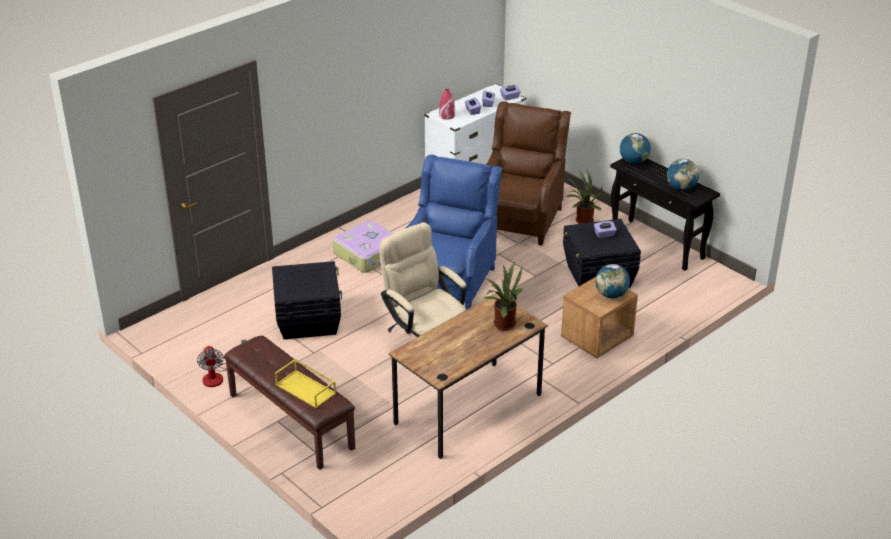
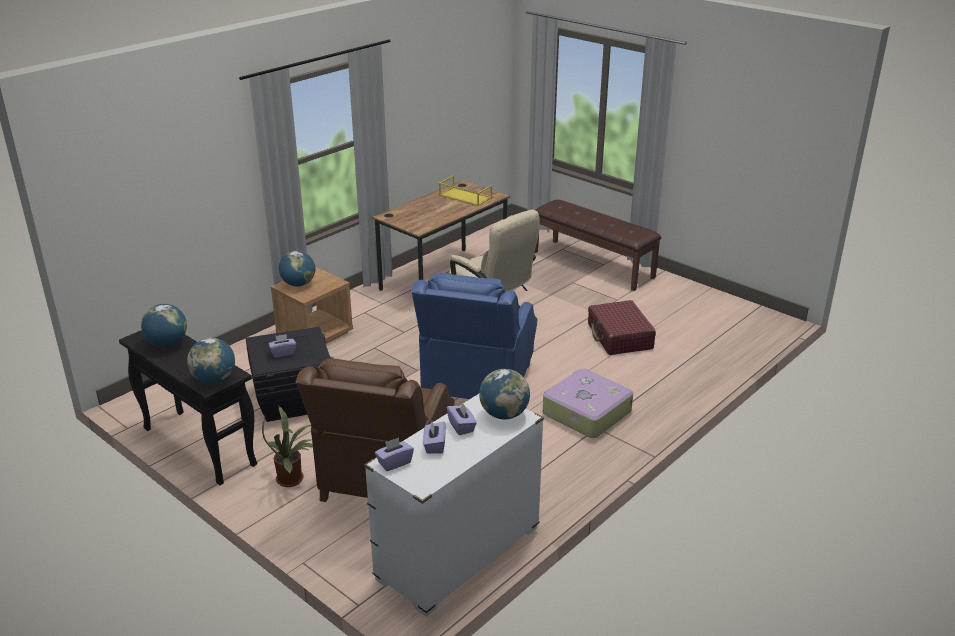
camera: 175 degrees right, 5 degrees down
(218, 376) = (676, 290): fan -> none
(306, 389) = (574, 212): yellow tray -> yellow tray (464, 196)
(308, 320) = (619, 337): black storage box -> red suitcase
(446, 116) = (504, 414): red vase -> globe
(502, 323) = (413, 215): potted plant -> none

